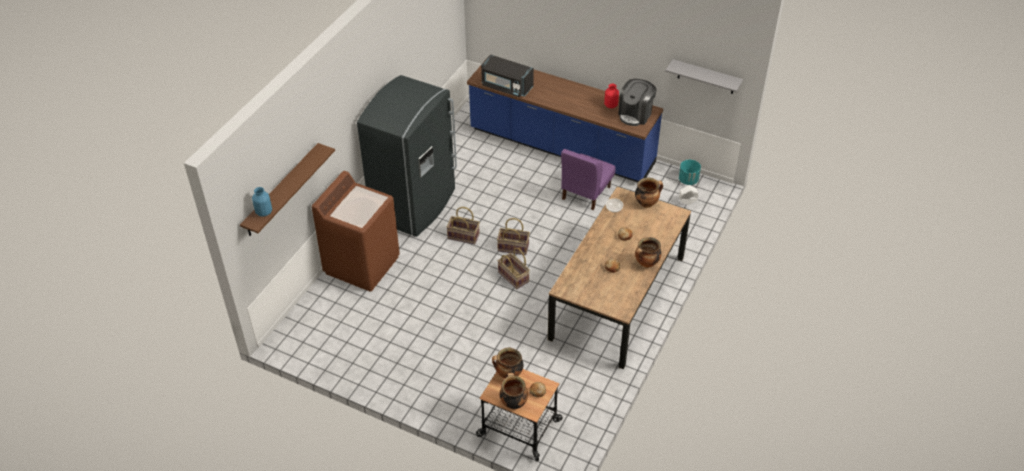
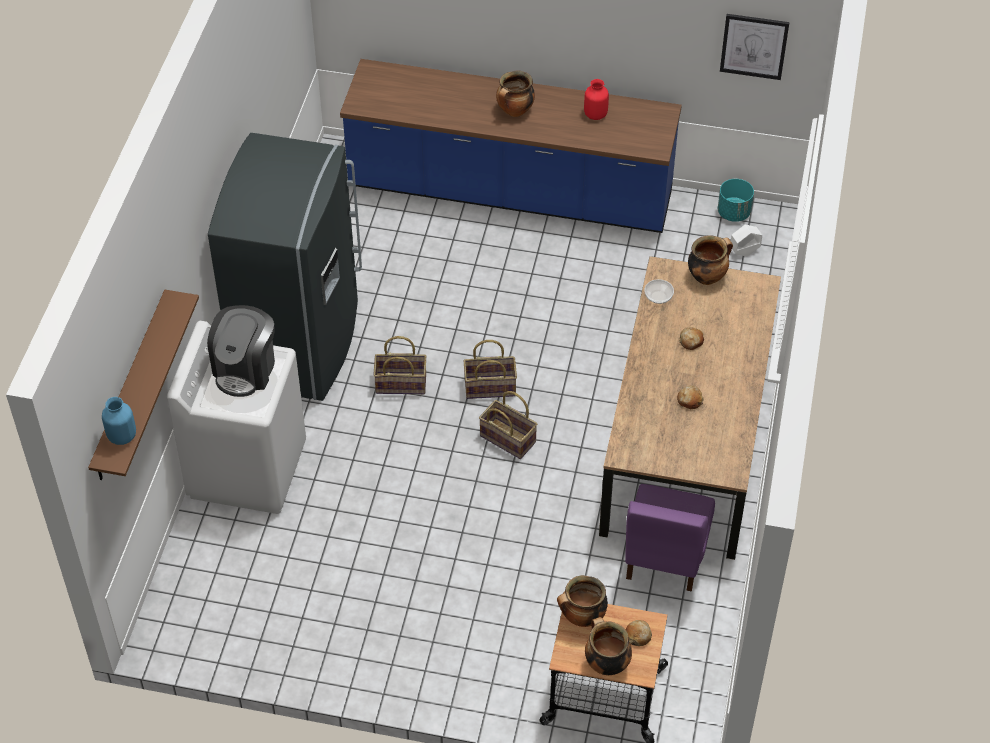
camera: 15 degrees left, 5 degrees up
(362, 264) = (247, 469): brown washing machine -> white washing machine
(506, 86) = (411, 110): black microwave -> none
(585, 193) = (576, 267): purple chair -> purple chair (665, 555)
(635, 114) = (641, 123): coffee machine -> coffee machine (245, 369)
(646, 263) = (741, 383): cooking pot -> cooking pot (515, 111)
(706, 77) = (754, 46): grey shelf -> picture

